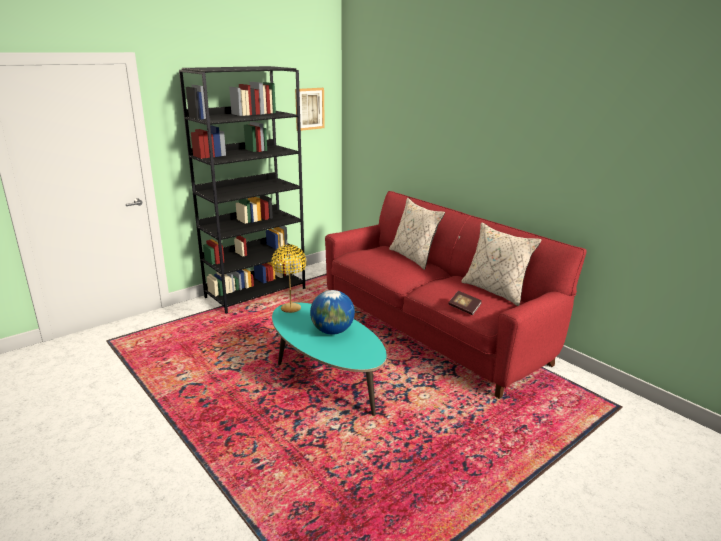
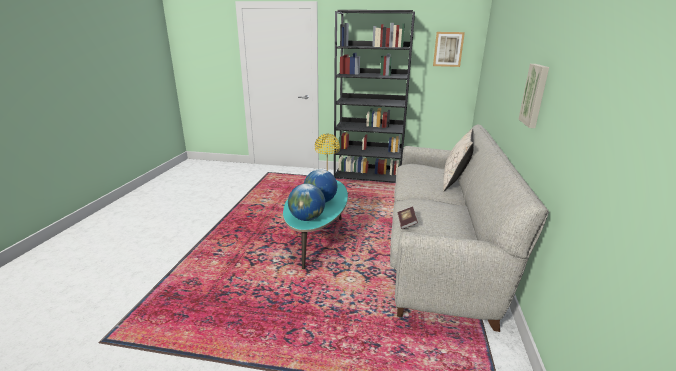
camera: 50 degrees right, 0 degrees up
(359, 354) = (307, 218): none -> globe
(432, 330) = (438, 249): red sofa -> grey sofa
(495, 291) = (468, 227): beige pillow -> none
(511, 158) = (535, 95): none -> picture

